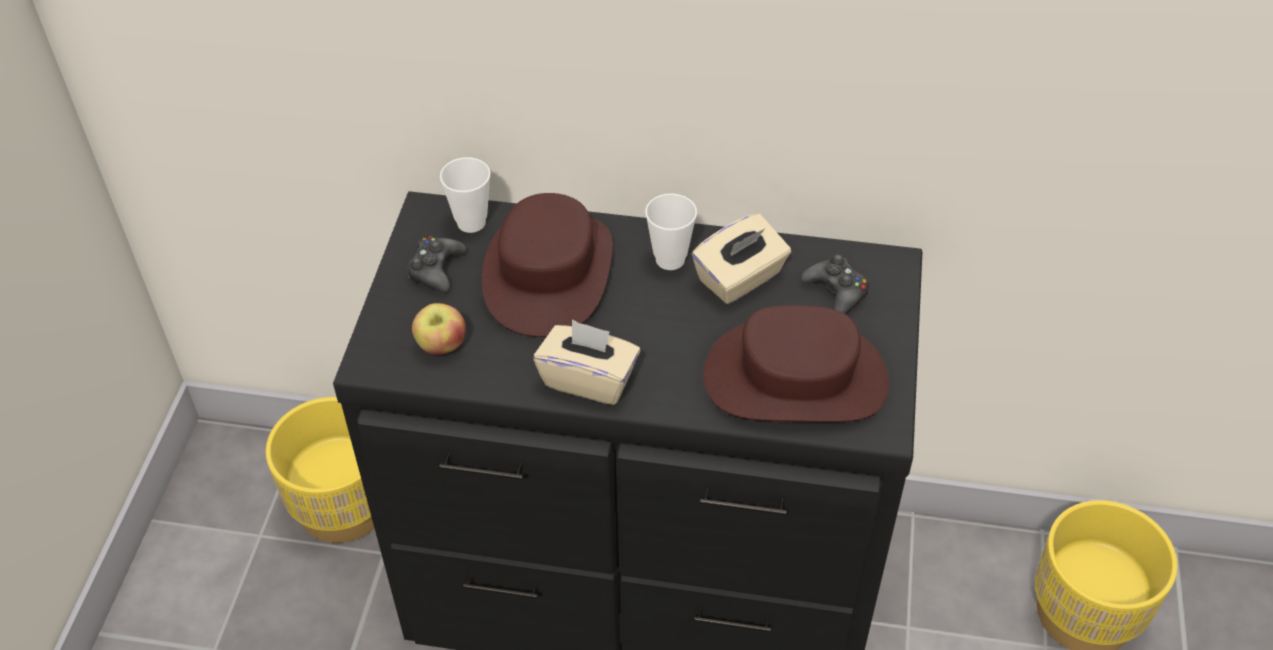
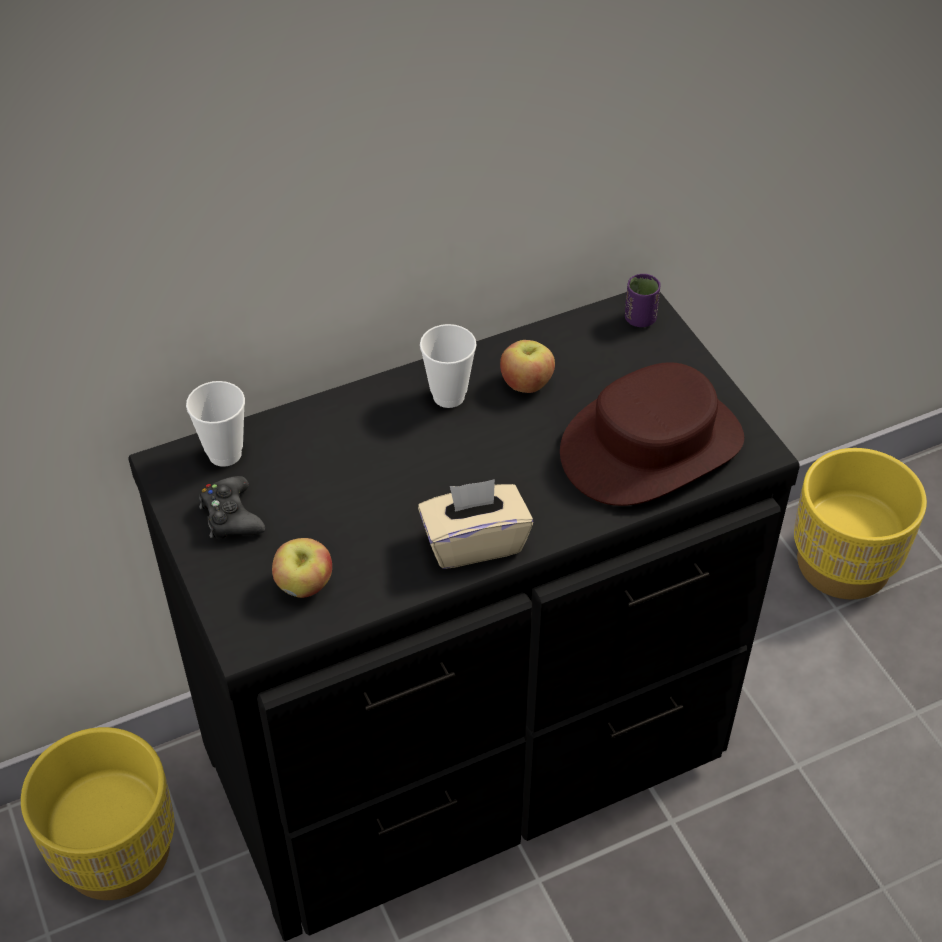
camera: 35 degrees left, 0 degrees up
(548, 272) = (345, 464): brown hat -> none
(740, 278) = (526, 383): beige tissue box -> apple
(836, 291) = (617, 353): black game controller -> none
(881, 272) = (640, 319): none -> purple cup

